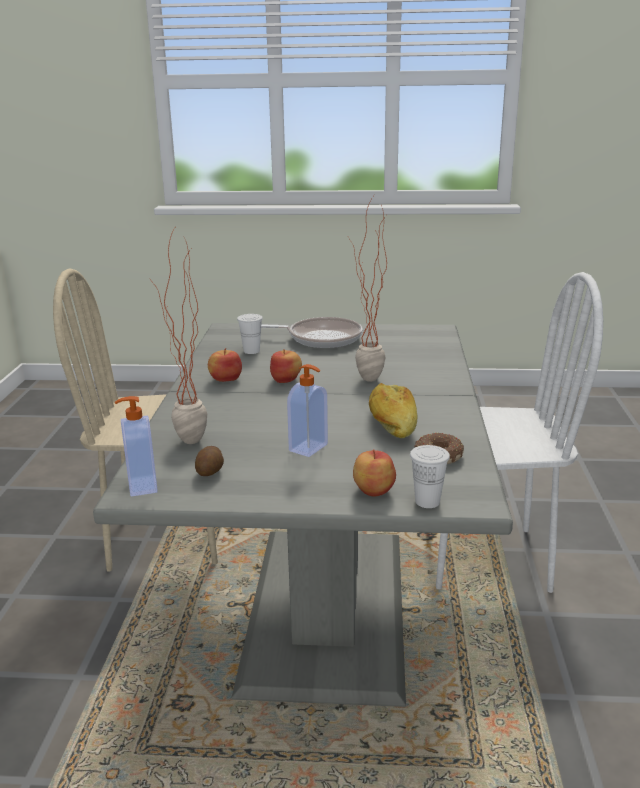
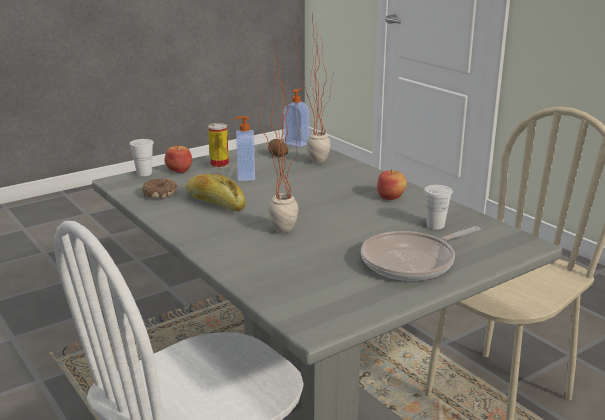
camera: 140 degrees right, 0 degrees up
(286, 380) = (347, 210): apple -> none
(309, 481) = (219, 165): none -> can

